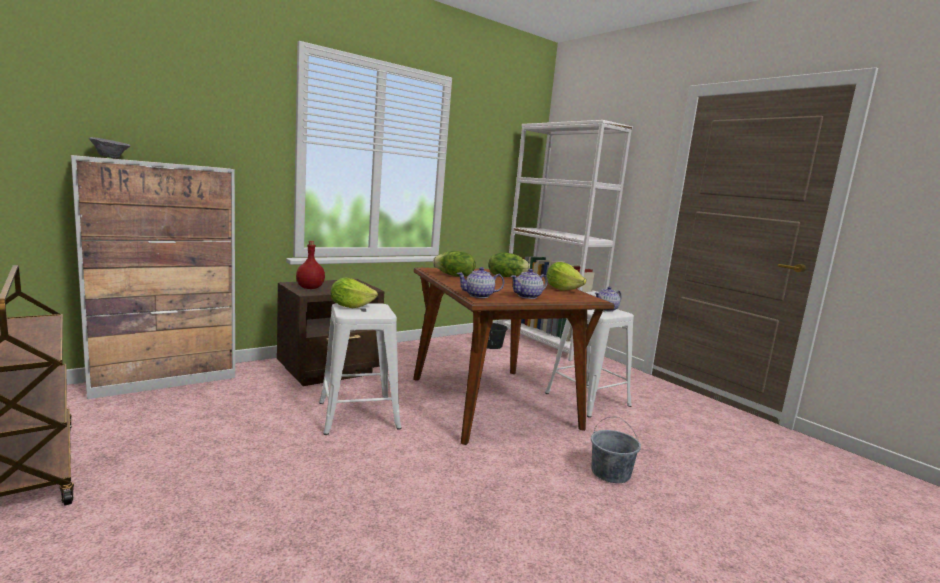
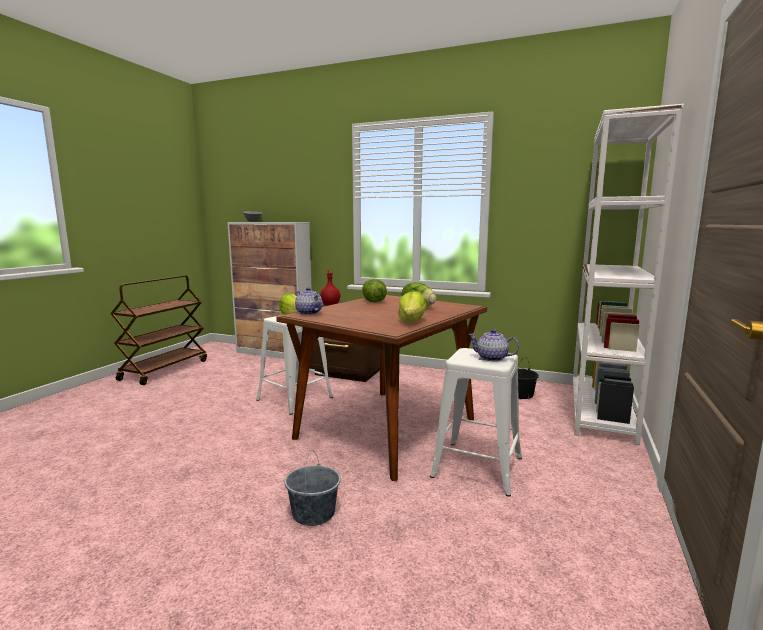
camera: 60 degrees right, 0 degrees up
(528, 296) = (342, 319): teapot -> none

